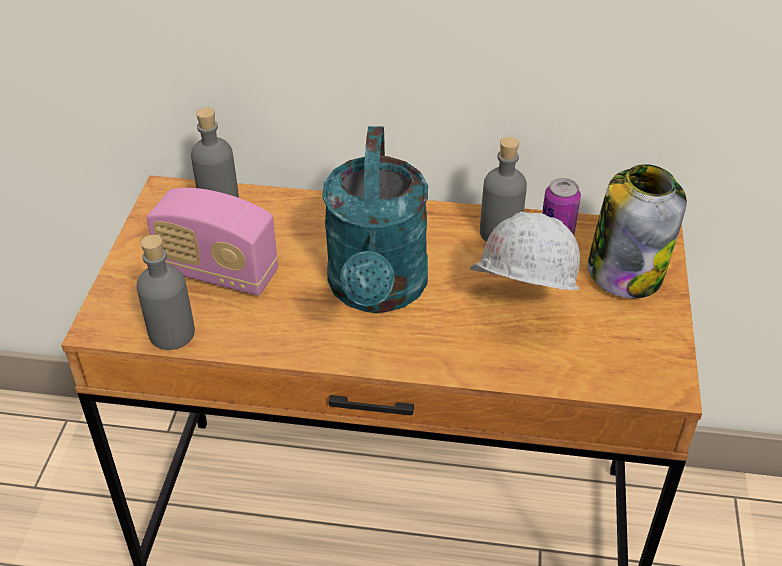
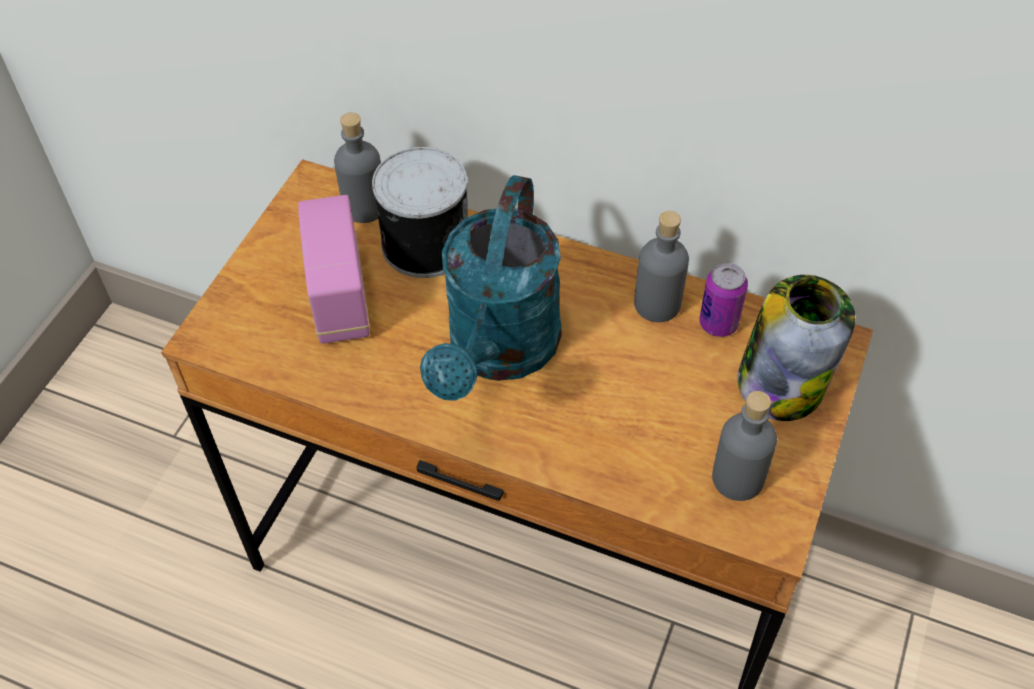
camera: 15 degrees right, 10 degrees up
(171, 333) = (272, 361): grey bottle -> grey bottle (737, 478)
(218, 272) = (339, 296): radio -> radio turned 45 degrees clockwise
(281, 220) = (423, 243): none -> can
(518, 308) = (644, 404): white hard hat -> none

